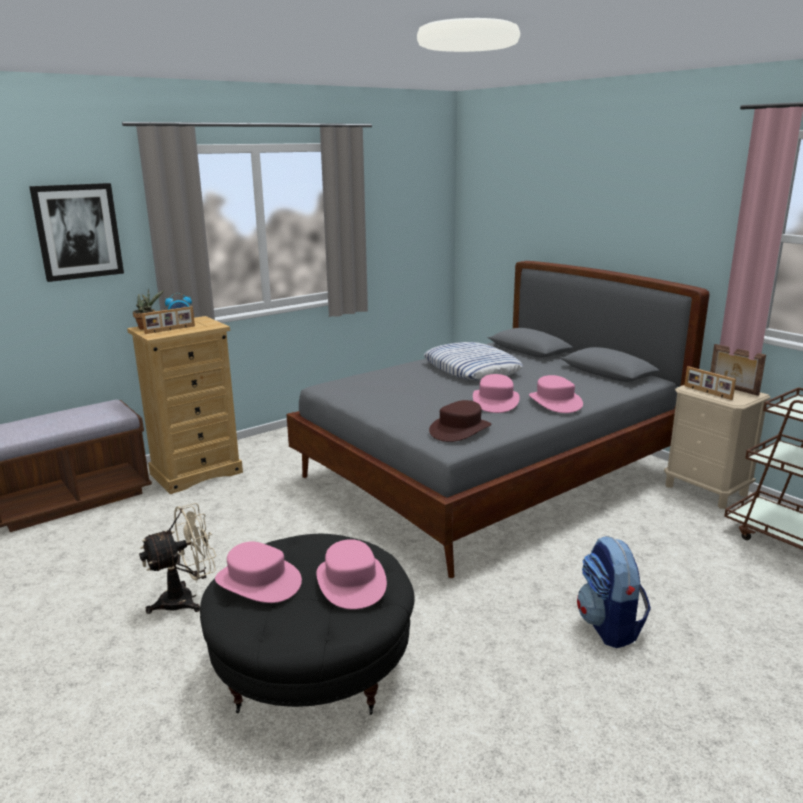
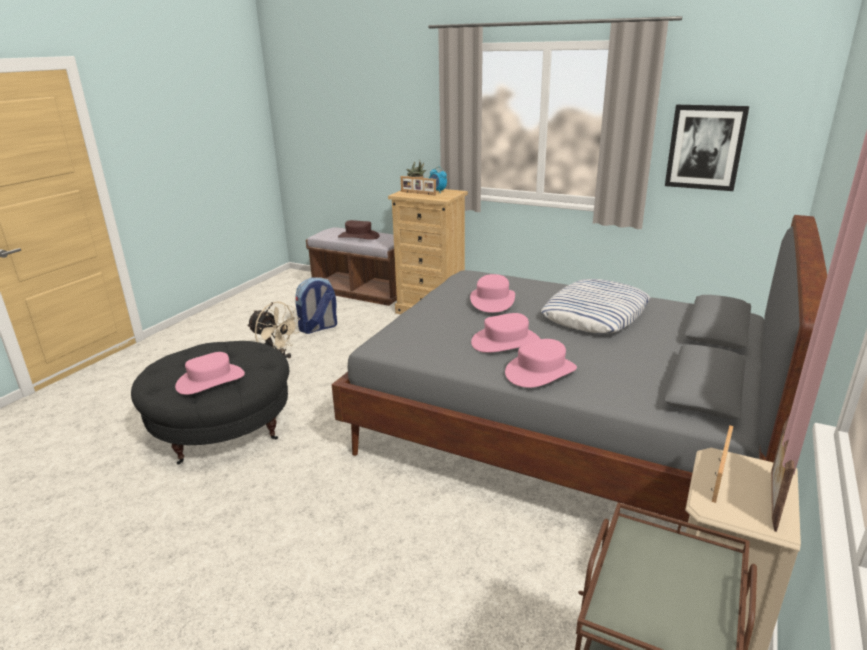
camera: 65 degrees right, 5 degrees up
(78, 231) = (402, 109): picture -> picture (705, 147)
(258, 582) = (204, 352): pink hat -> pink hat (492, 300)
(460, 430) = (416, 341): brown hat -> brown hat (358, 236)
(609, 626) = (320, 565): backpack -> backpack (318, 328)

